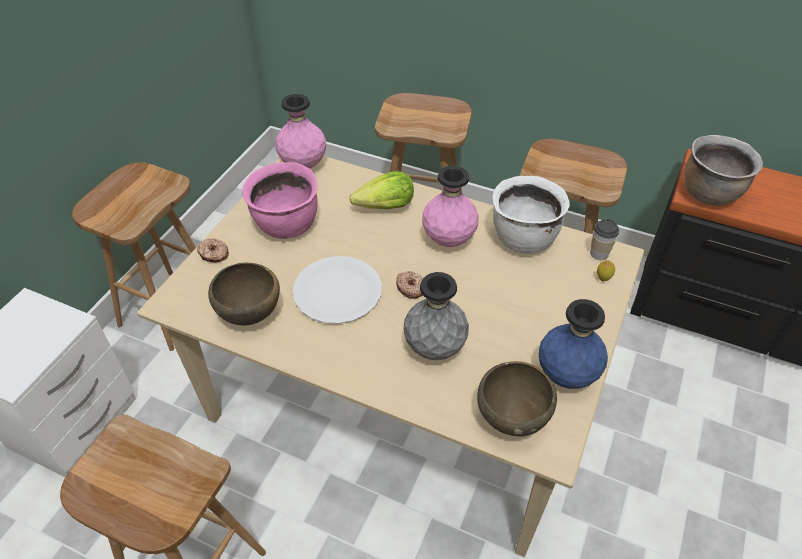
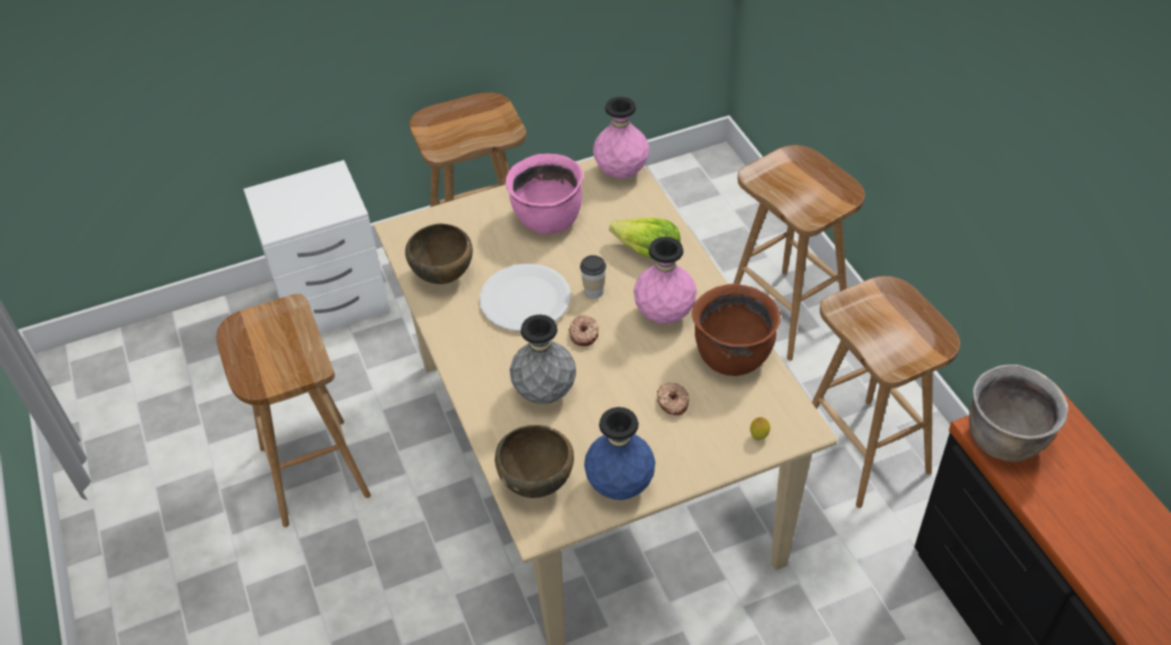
camera: 45 degrees right, 0 degrees up
(214, 254) = (469, 211): donut -> donut (672, 403)
(523, 238) = (732, 355): white cooking pot -> brown cooking pot
(599, 253) = (786, 414): cup -> cup (594, 291)

